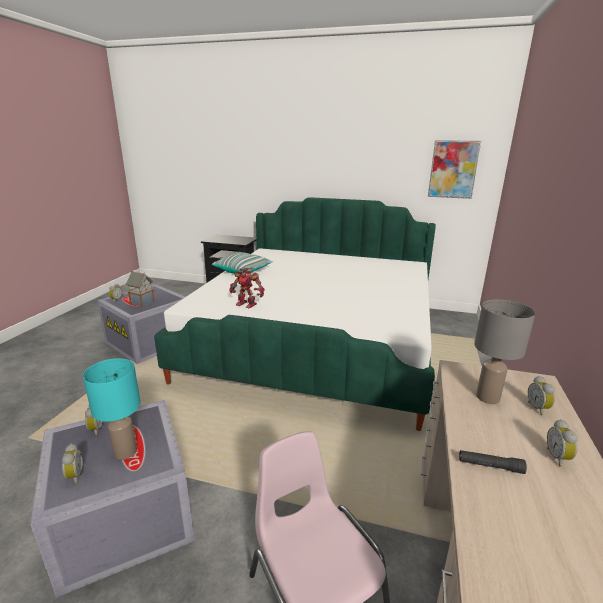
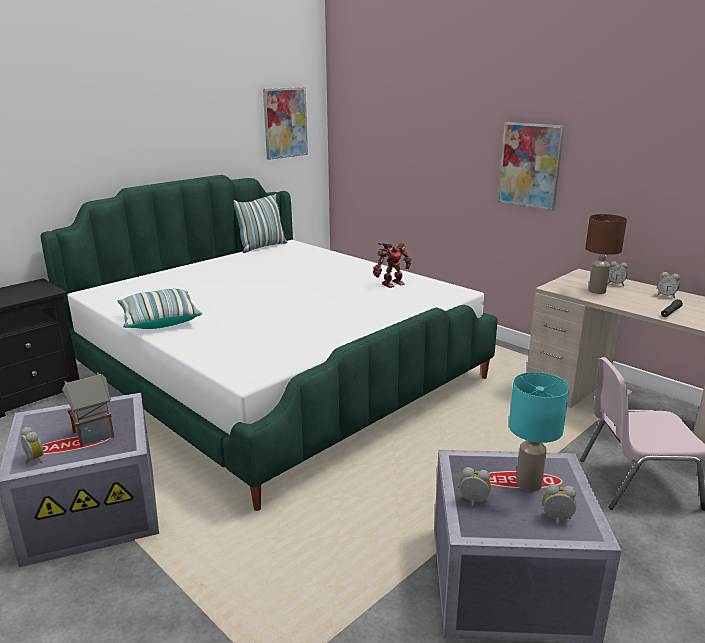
camera: 60 degrees left, 0 degrees up
(247, 304) = (292, 340): toy robot -> toy robot (392, 283)
(394, 259) = (262, 247): none -> pillow
(488, 397) = (597, 291): grey table lamp -> brown table lamp
(567, 234) = (530, 165): none -> picture

